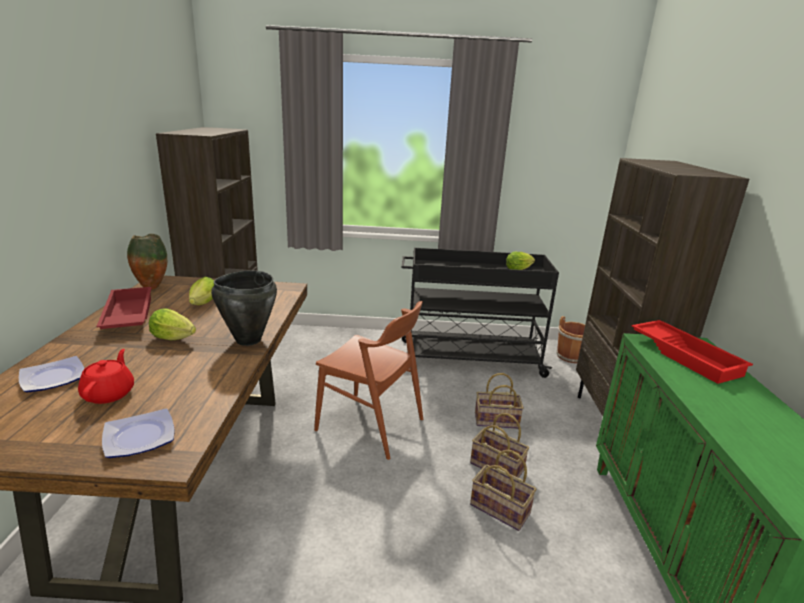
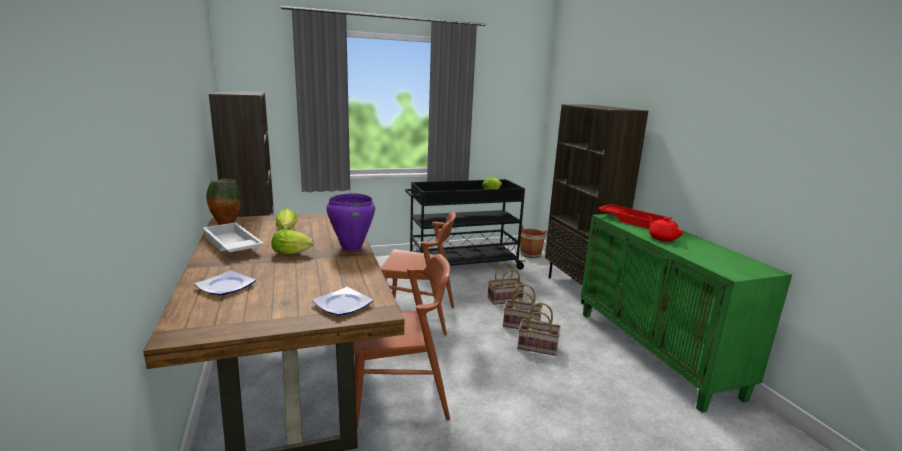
camera: 20 degrees left, 5 degrees down
(109, 393) = (286, 288): red teapot -> red teapot (662, 238)
(127, 316) = (231, 245): red tray -> white tray
(247, 340) = (351, 247): black cooking pot -> purple cooking pot
(276, 542) = (400, 397): none -> brown chair

